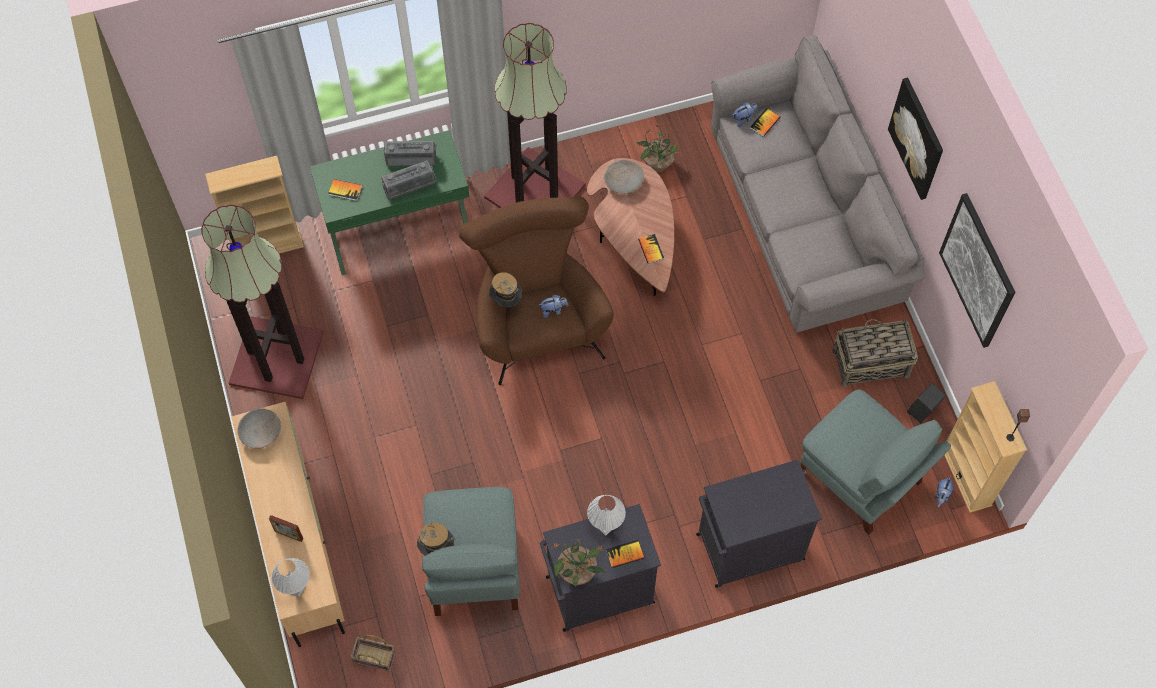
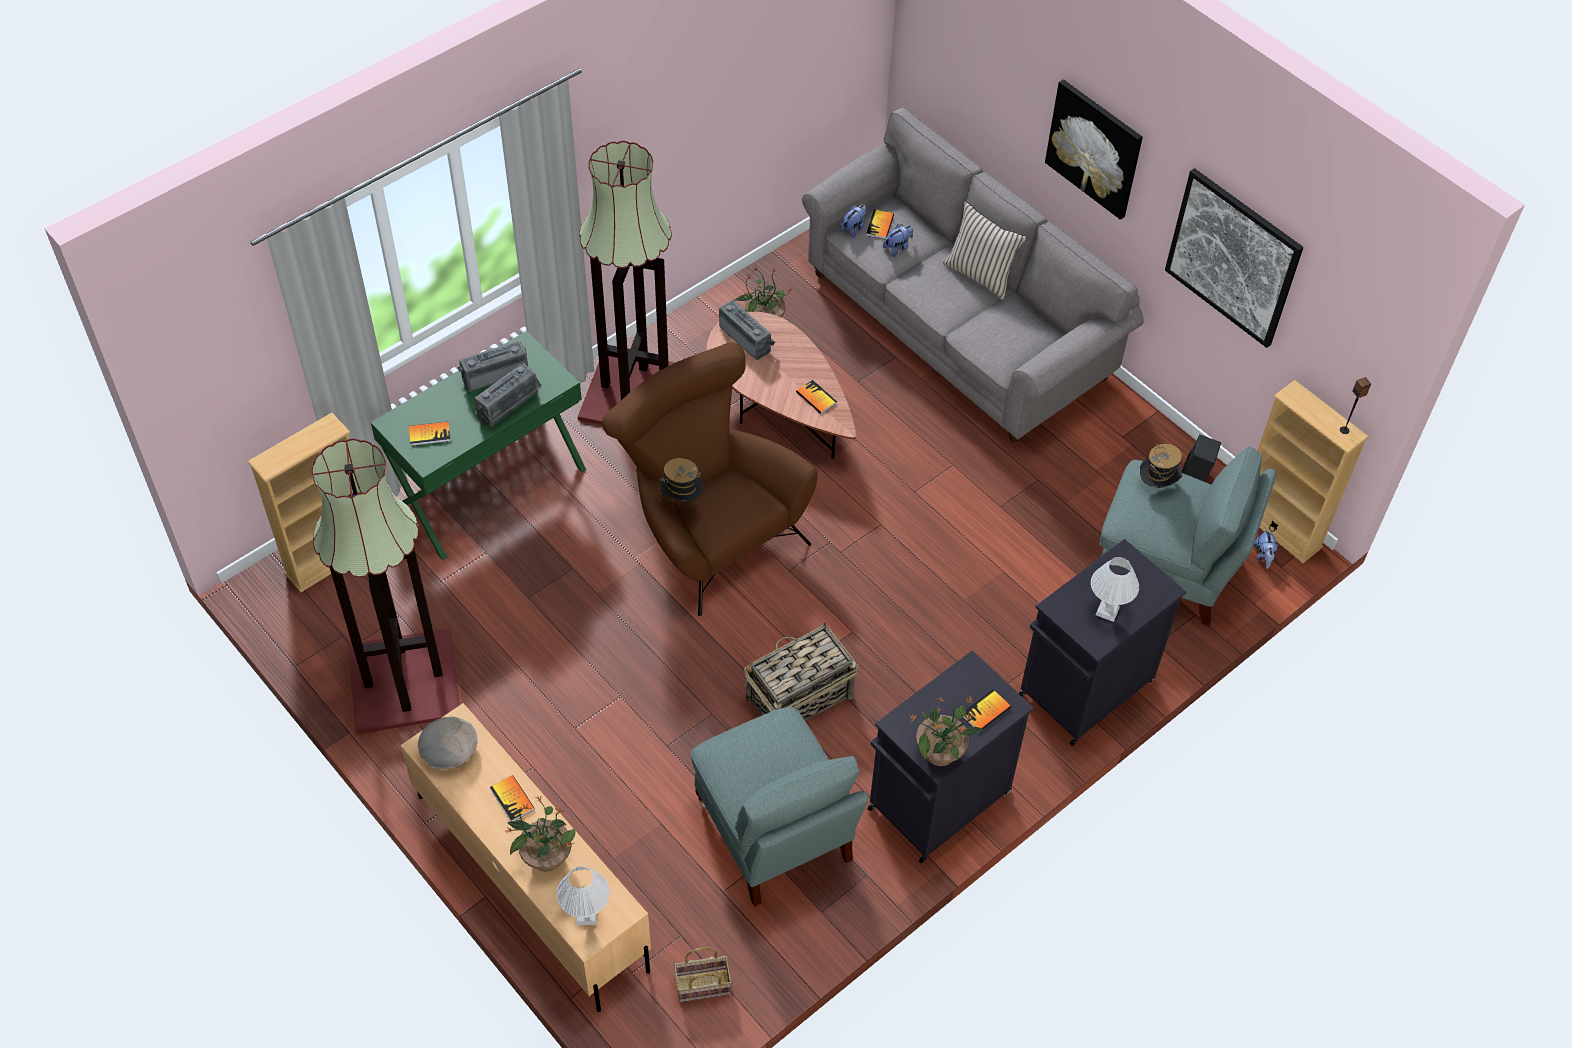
camera: 25 degrees left, 10 degrees down
(286, 485) = (512, 799): none -> book
(289, 535) = (546, 856): picture frame -> potted plant
(436, 548) = (740, 803): hat -> hat (1157, 485)
(553, 310) = (739, 496): plush toy -> plush toy (898, 248)
(605, 525) = (945, 688): white table lamp -> white table lamp (1106, 611)
(623, 182) = (747, 338): beige bowl -> radio
(822, 192) = (980, 275): none -> beige pillow
(869, 363) = (1111, 448): basket -> basket (798, 698)

